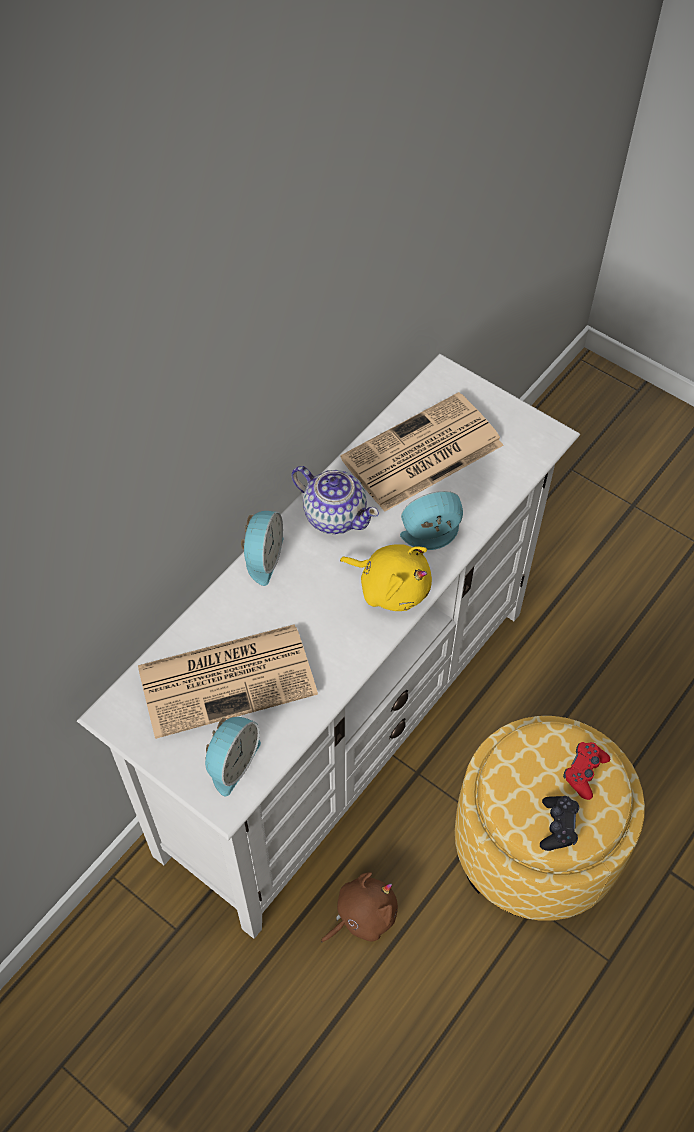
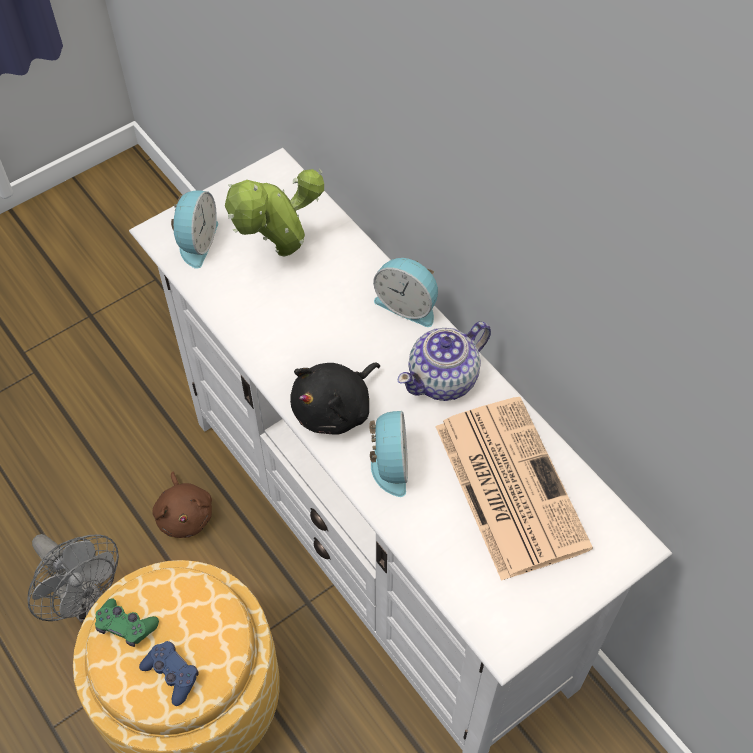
camera: 105 degrees right, 0 degrees up
(229, 679) = (280, 254): newspaper -> potted plant
(231, 762) = (196, 242): alarm clock -> alarm clock turned 120 degrees counterclockwise
(391, 587) = (335, 408): yellow plush toy -> black plush toy
(480, 982) = (85, 599): none -> grey fan
(558, 826) = (126, 626): black game controller -> green game controller
(584, 772) = (172, 674): red game controller -> blue game controller

